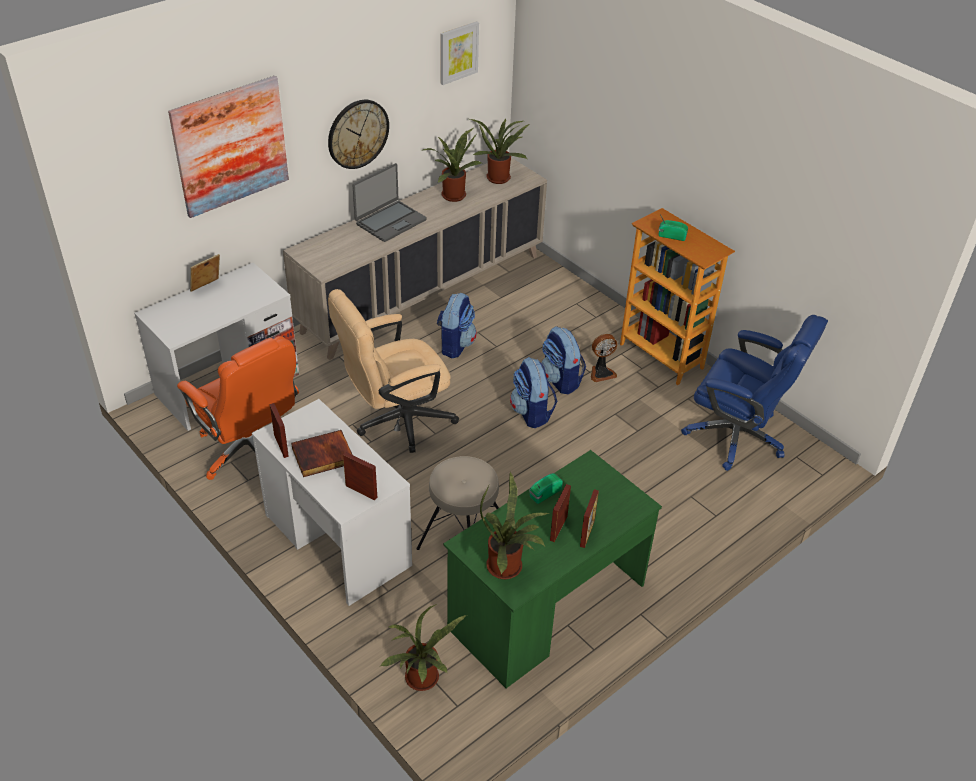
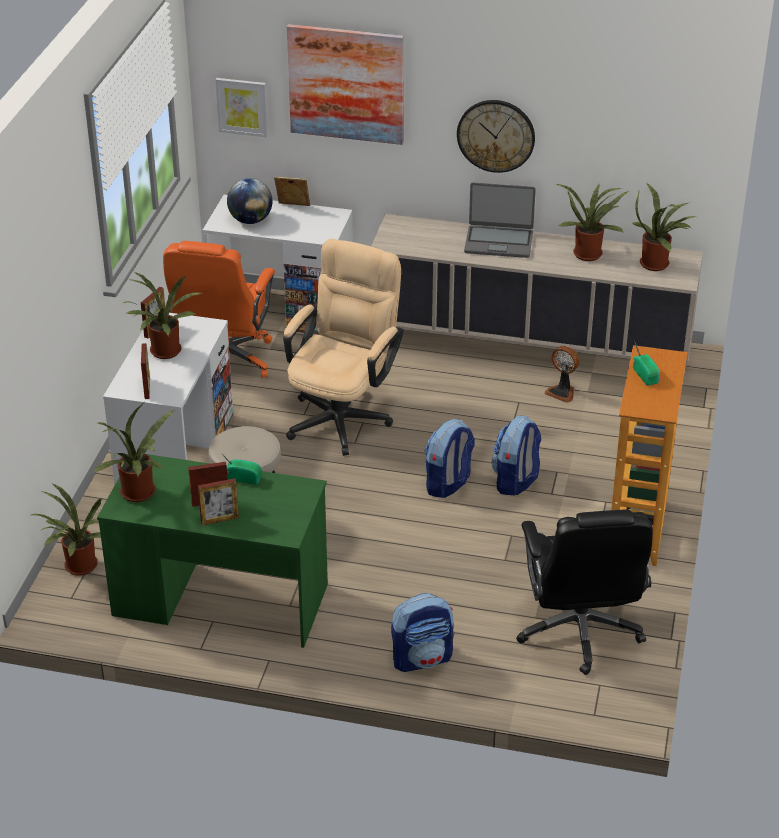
camera: 55 degrees right, 5 degrees down
(194, 317) = (250, 220): none -> globe
(322, 457) = (164, 353): book -> potted plant
(396, 421) = (343, 415): beige office chair -> beige office chair turned 90 degrees clockwise
(455, 344) = (483, 398): backpack -> backpack (422, 658)
(458, 52) = (643, 102): picture -> picture (242, 106)
(601, 373) = (559, 501): fan -> fan (562, 392)
(737, 436) = (580, 630): blue office chair -> black office chair

